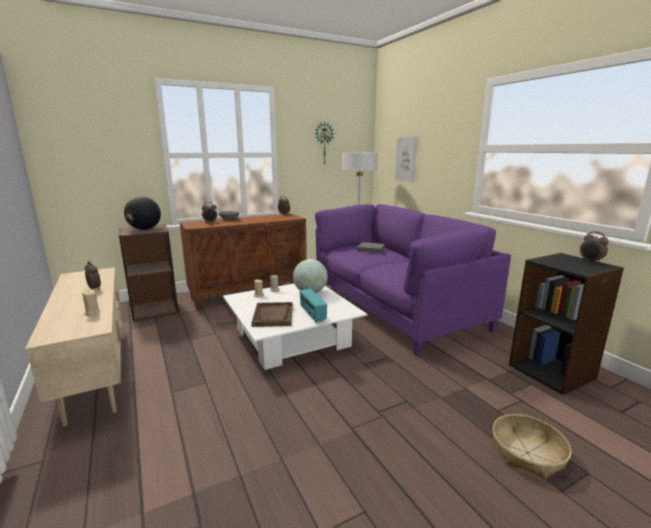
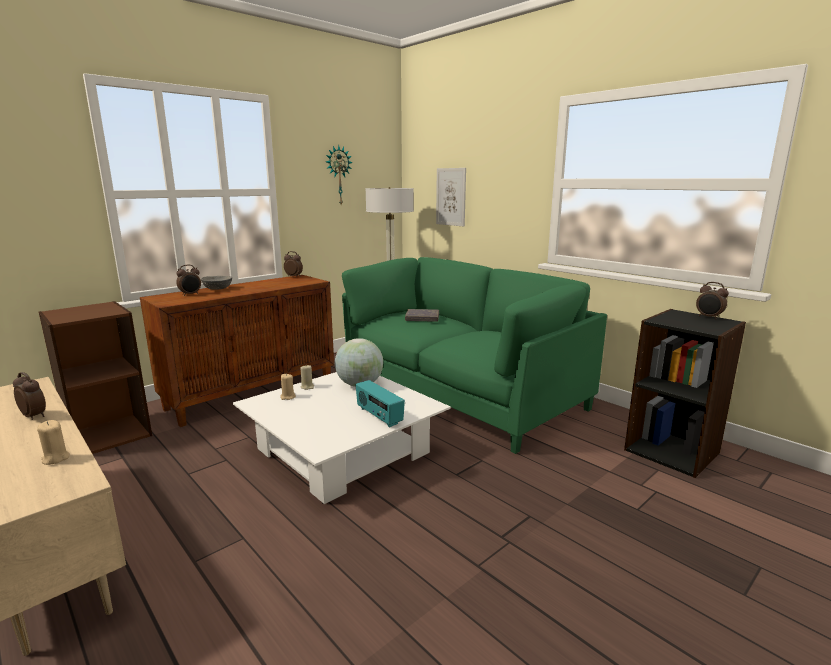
camera: 15 degrees left, 0 degrees up
(145, 229) = (88, 312): globe -> none
(273, 315) = (324, 424): brown tray -> none
(394, 307) = (460, 392): purple sofa -> green sofa
(527, 453) = (691, 556): basket -> none

